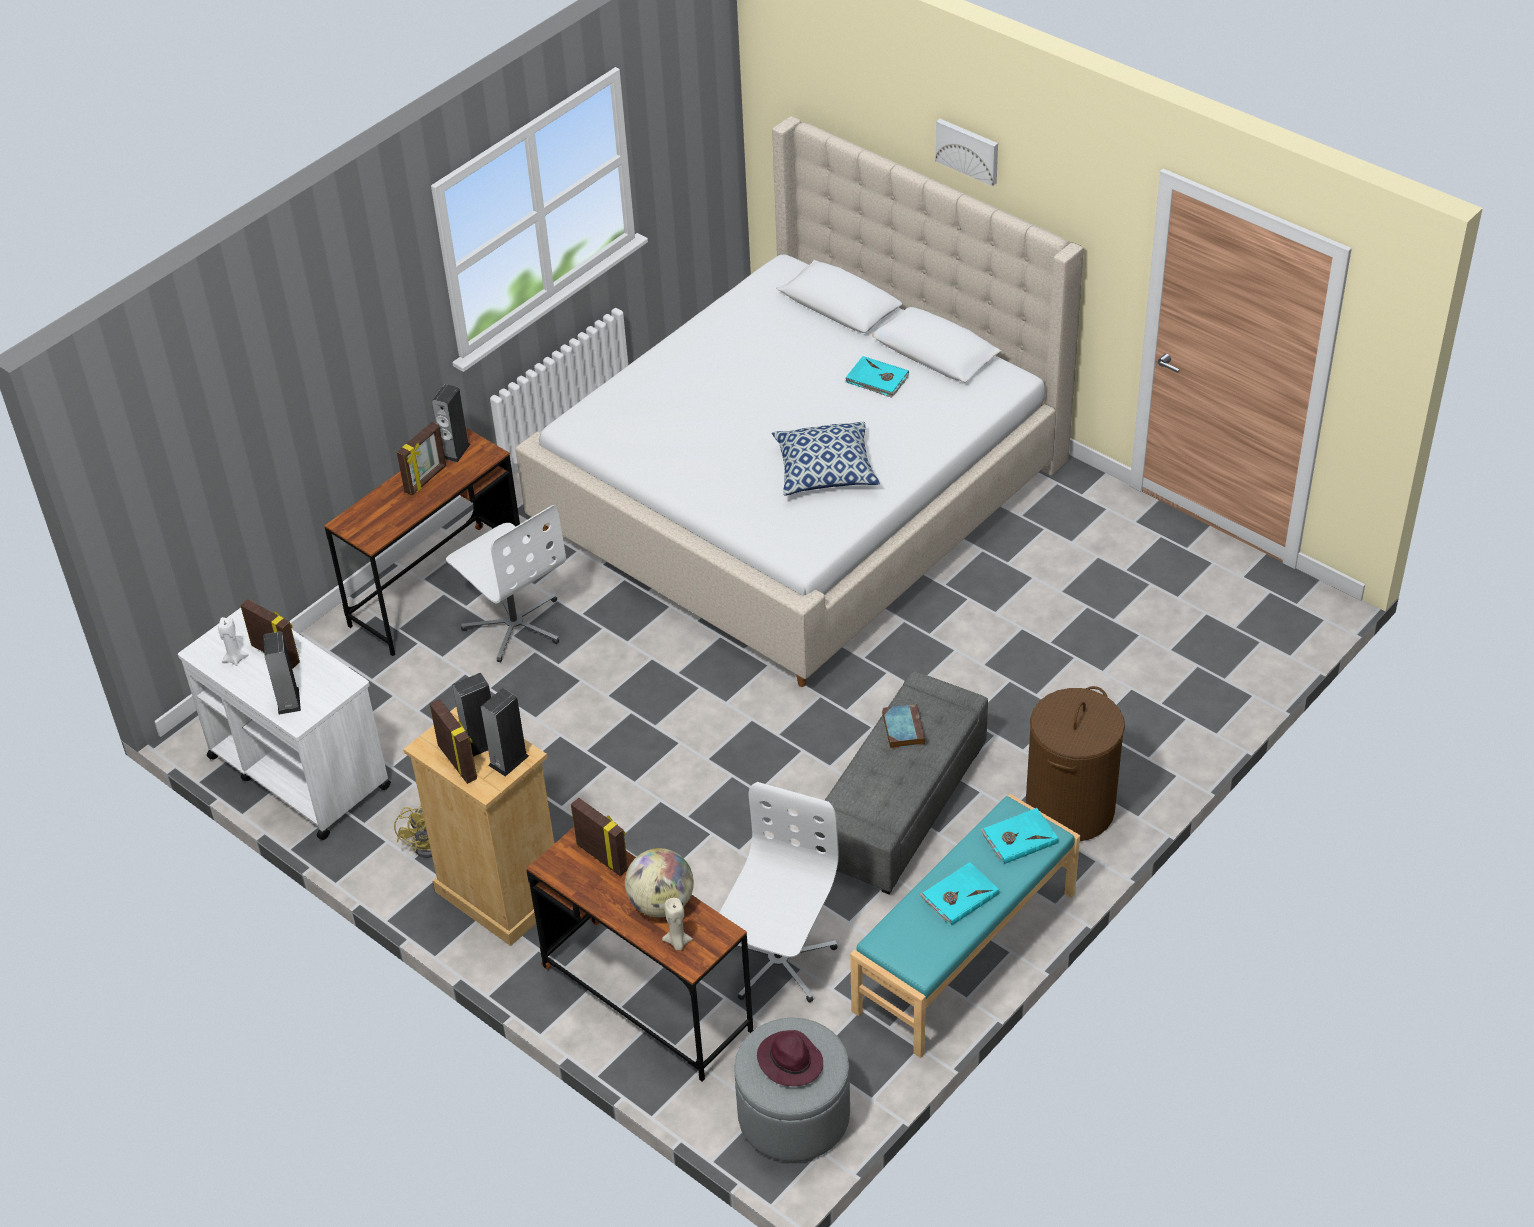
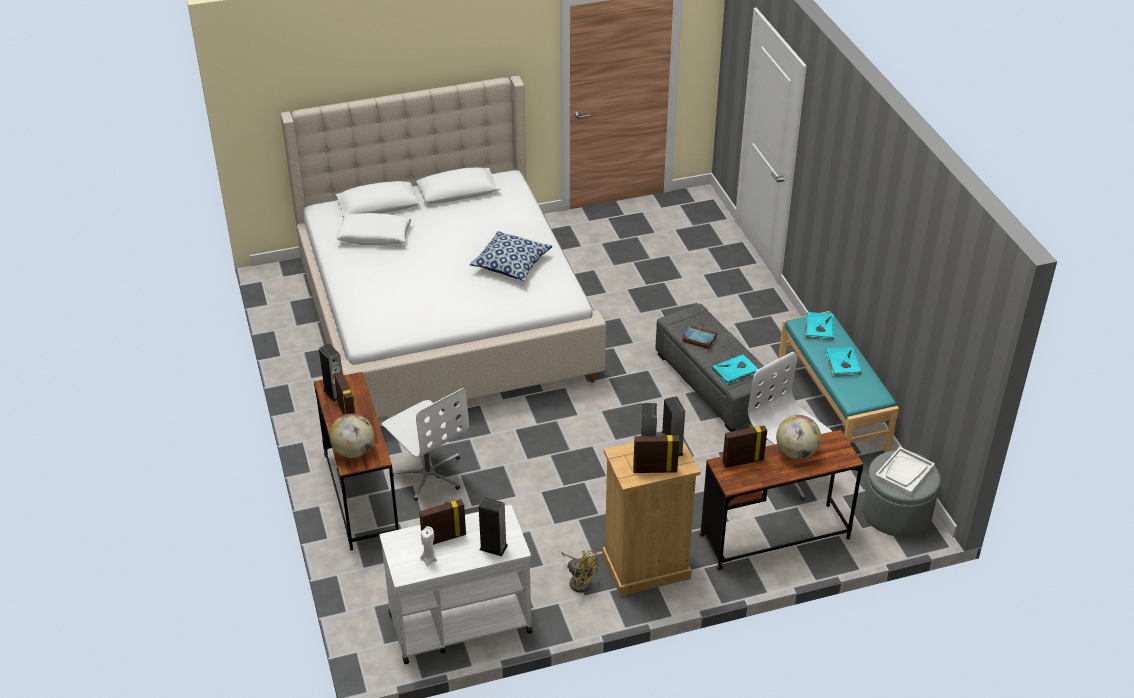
camera: 60 degrees left, 5 degrees down
(369, 515) = (354, 451): none -> globe
(515, 624) = (428, 474): white office chair -> white office chair turned 60 degrees clockwise
(677, 942) = (829, 457): beige candle -> none
(773, 334) = (374, 236): none -> white pillow
(789, 1061) = (904, 472): purple hat -> white tray
(877, 379) = (457, 218): turquoise book -> turquoise book (735, 371)
(968, 150) = (422, 61): picture -> none
(1070, 809) = (766, 329): brown laundry basket -> none

